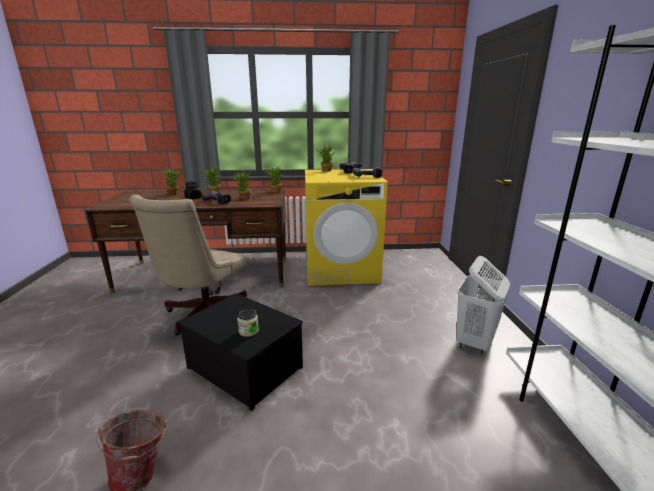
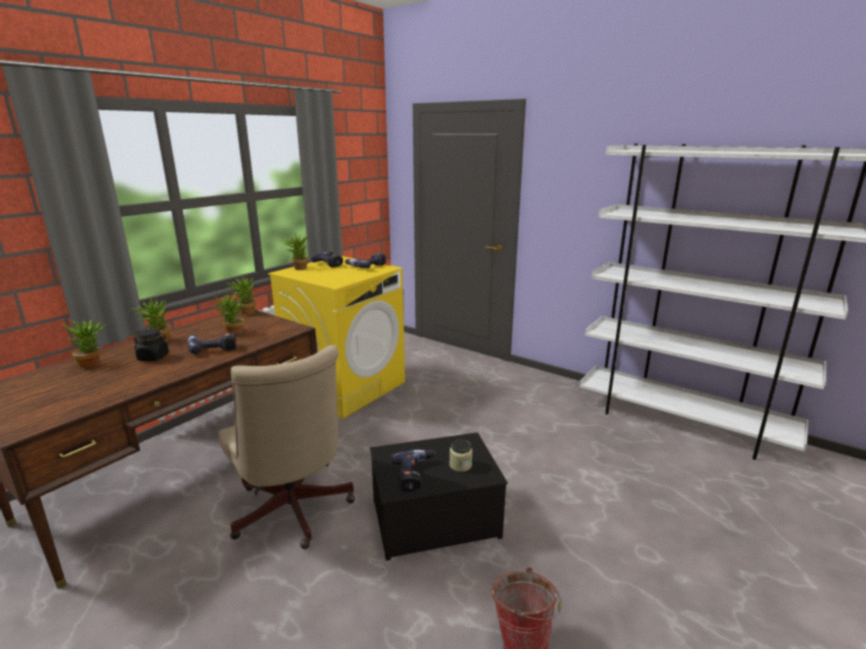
camera: 50 degrees left, 0 degrees up
(218, 320) = (415, 475): none -> power drill
(474, 343) = (537, 393): white laundry basket -> none

